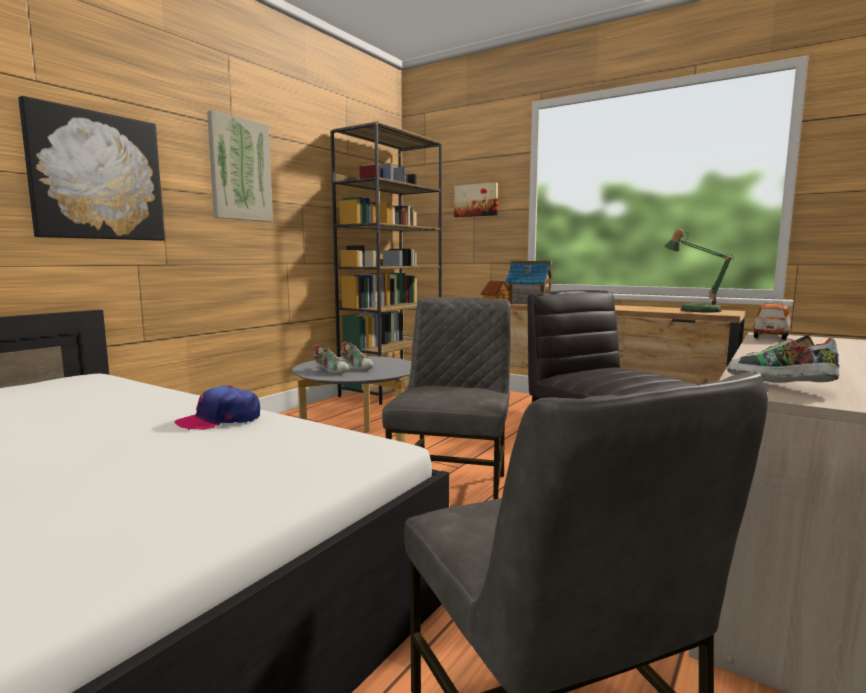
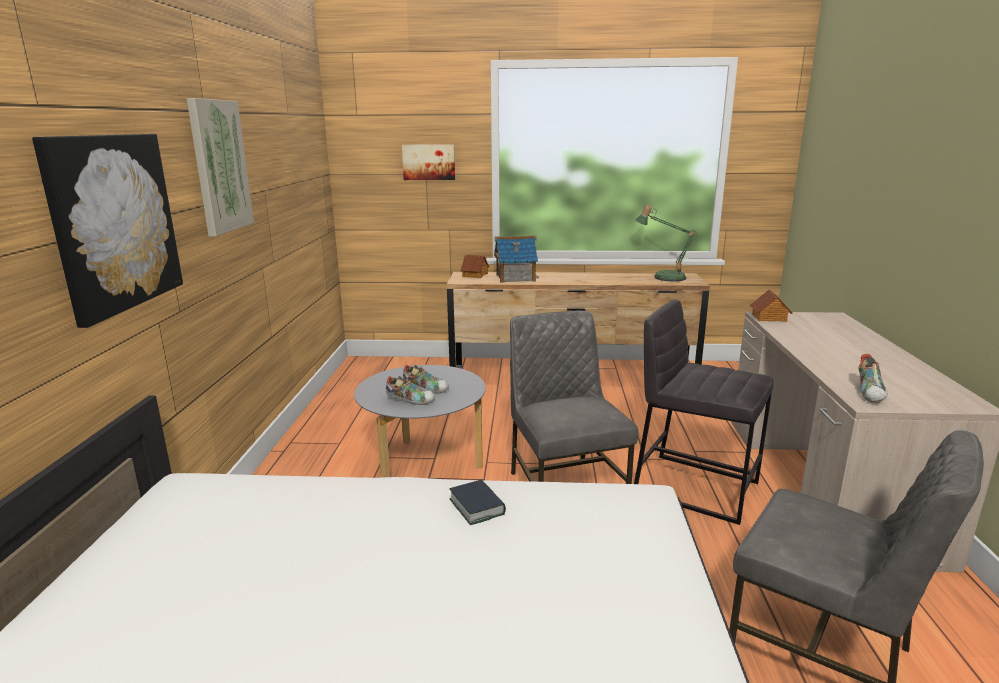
camera: 30 degrees left, 10 degrees up
(220, 420) = (477, 507): cap -> book
(392, 389) = (361, 380): brown bookcase -> none
(771, 336) = (769, 318): toy car -> toy house
(777, 386) = (870, 393): shoe -> shoe turned 90 degrees counterclockwise

